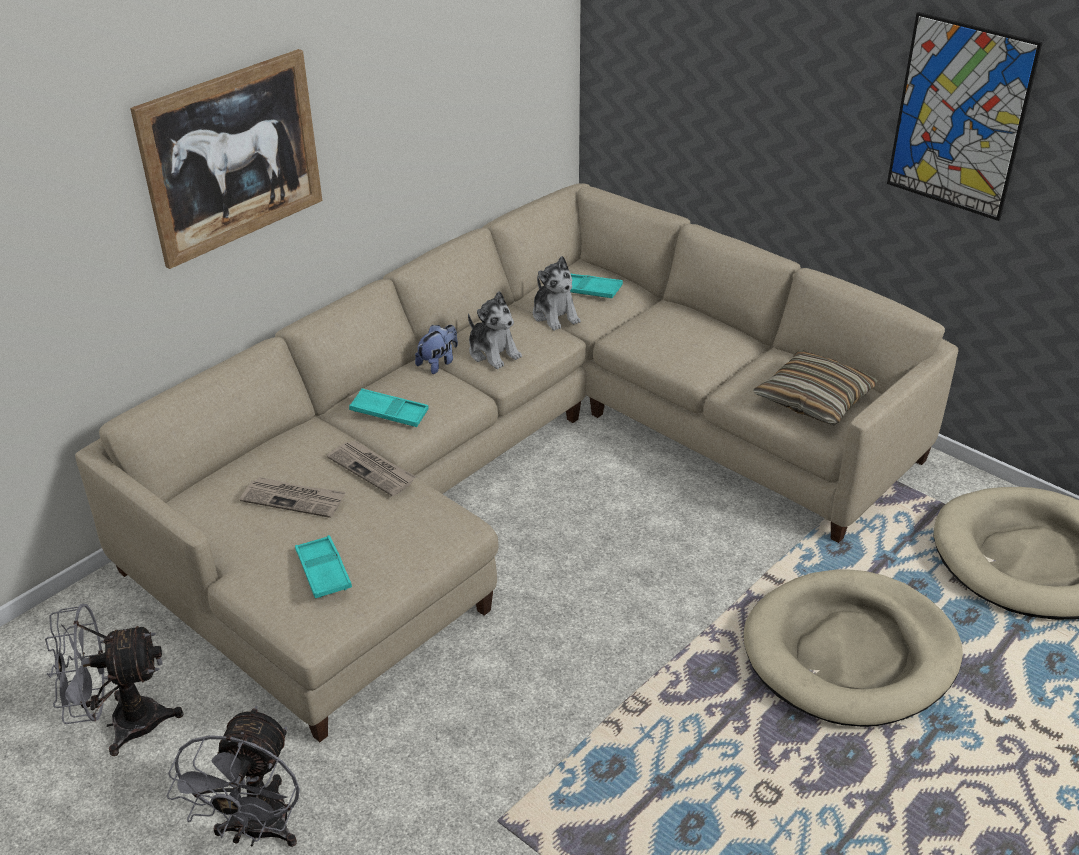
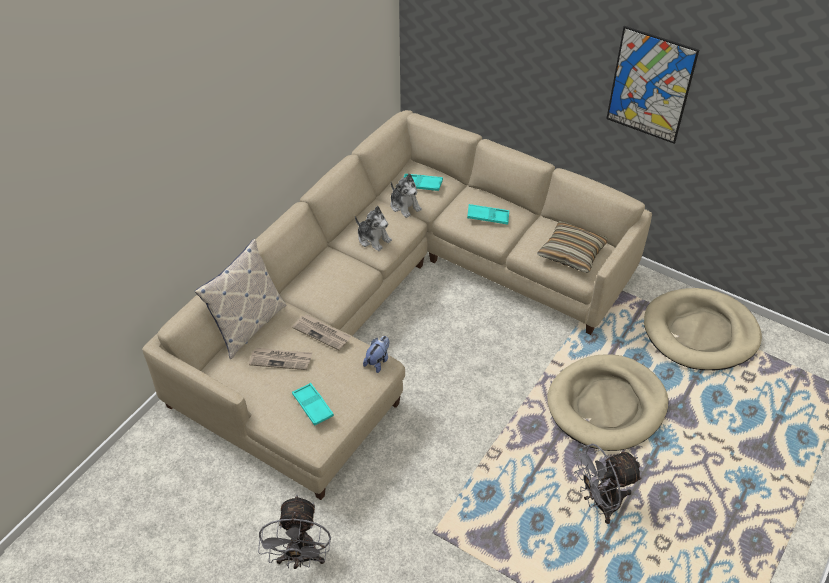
camera: 10 degrees left, 10 degrees up
(122, 724) = (202, 504): grey fan -> grey fan (600, 504)
(232, 157) = (214, 154): picture -> none
(259, 448) = (248, 325): none -> pillow
(389, 413) = (321, 291): turquoise tray -> turquoise tray (488, 217)
(438, 363) = (341, 249): plush toy -> plush toy (378, 361)

